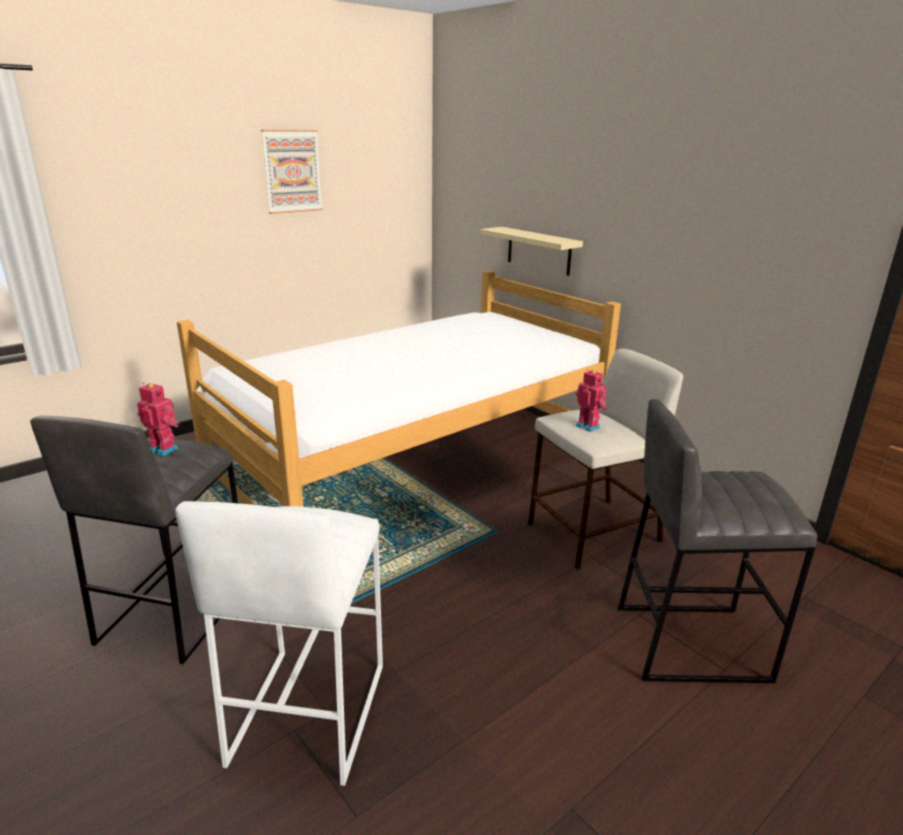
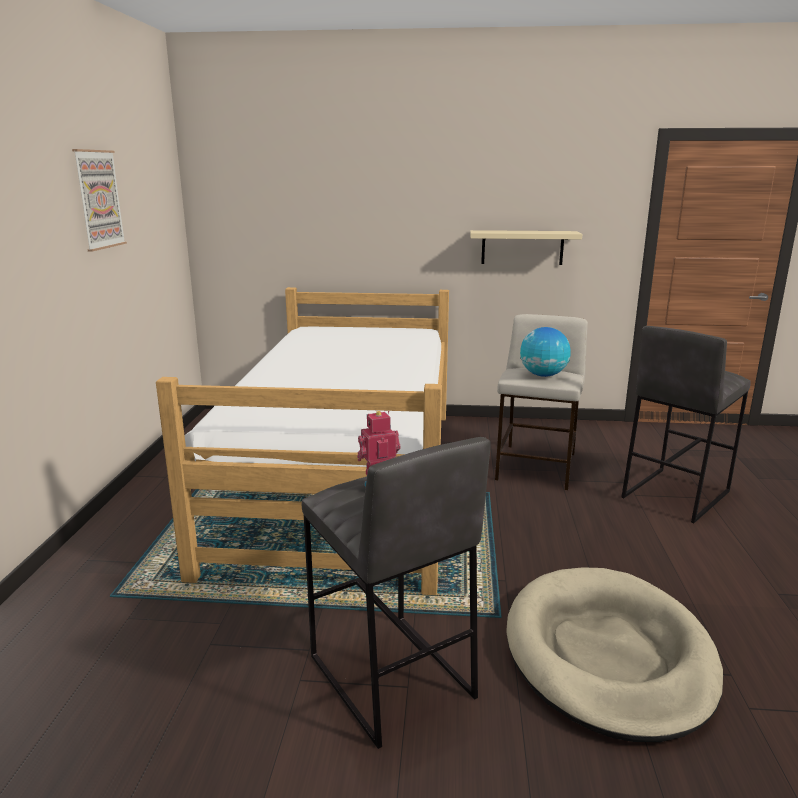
camera: 45 degrees left, 5 degrees down
(307, 713) = (608, 655): white stool -> beige dog bed
(539, 251) = (347, 259): beige shelf -> beige shelf (522, 247)
(588, 426) = (543, 375): toy robot -> globe

